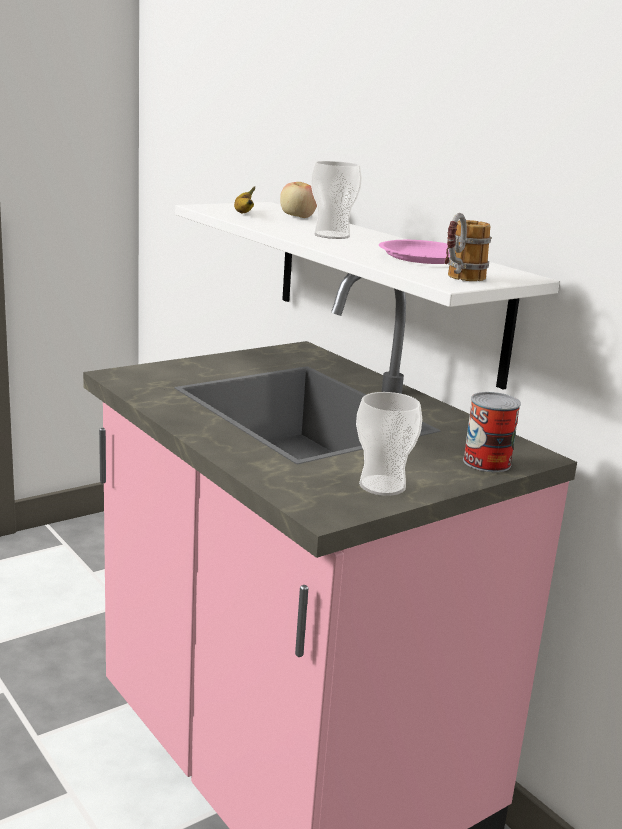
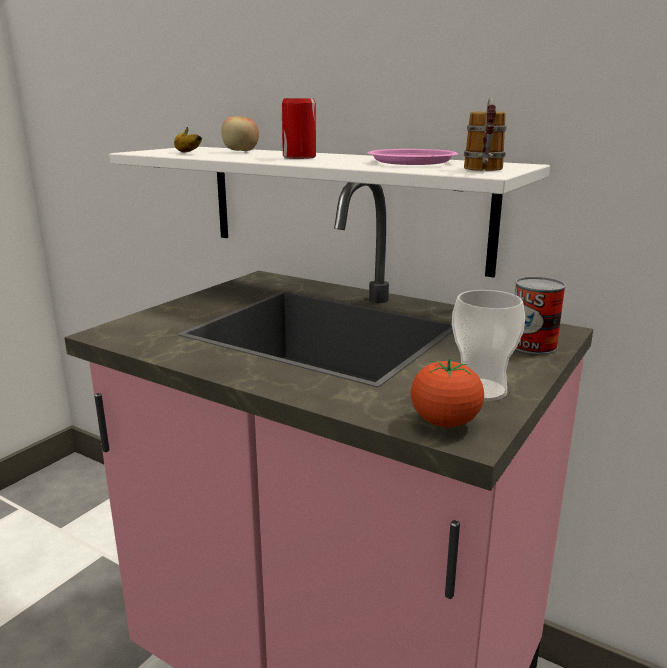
camera: 20 degrees left, 0 degrees up
(318, 500) = (445, 423): none -> tomato
(332, 235) = (299, 157): cup -> can

